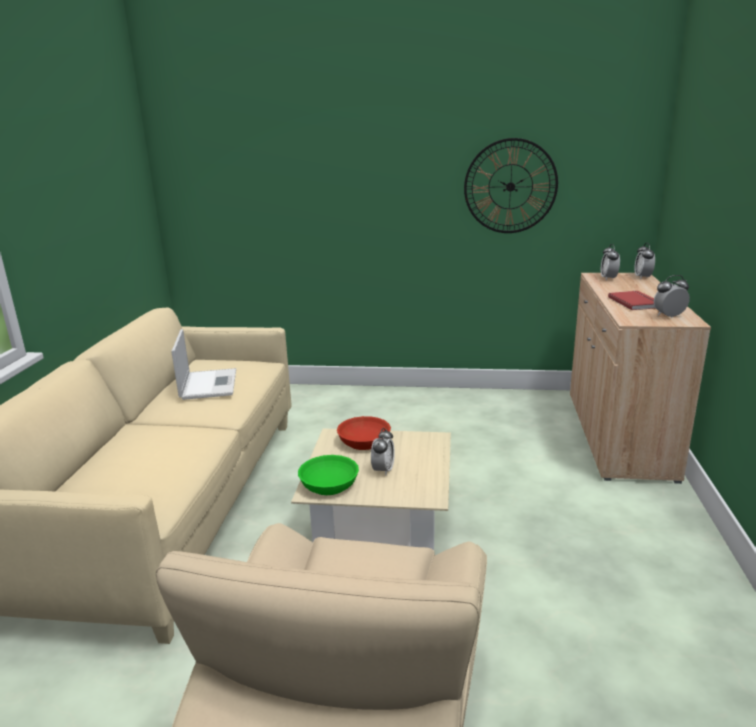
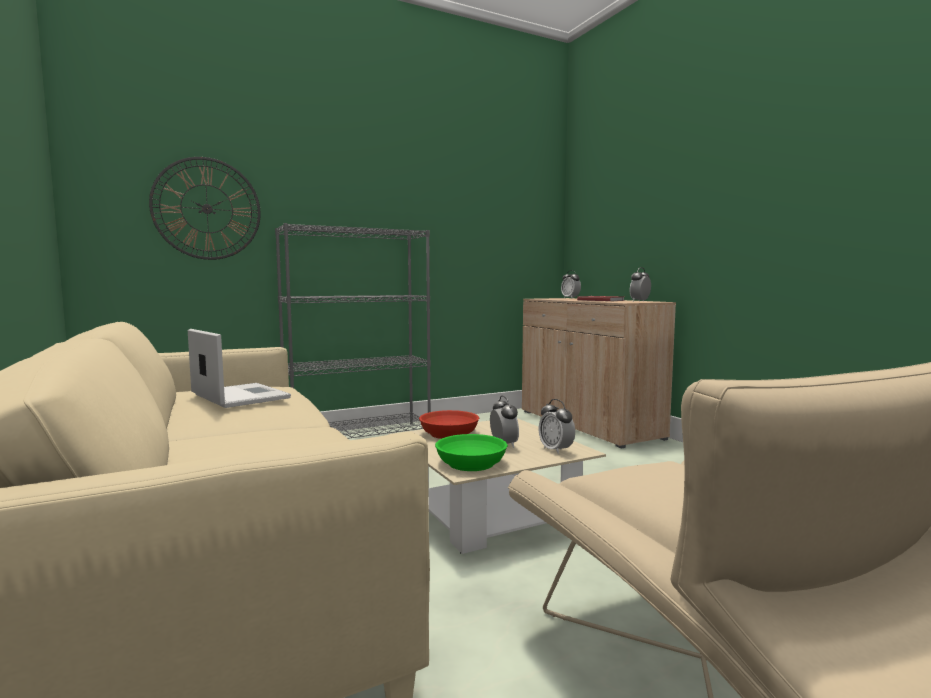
camera: 35 degrees left, 15 degrees down
(379, 397) = (359, 437): none -> grey bookcase
(510, 186) = (462, 225): wall clock -> wall clock (207, 209)
(608, 278) = (550, 298): alarm clock -> alarm clock (556, 450)

